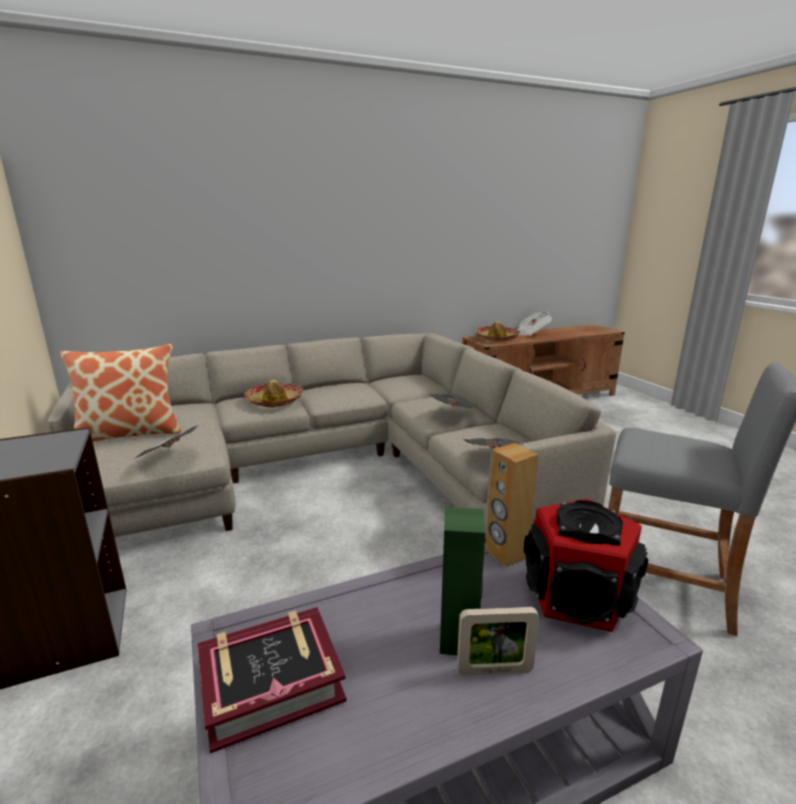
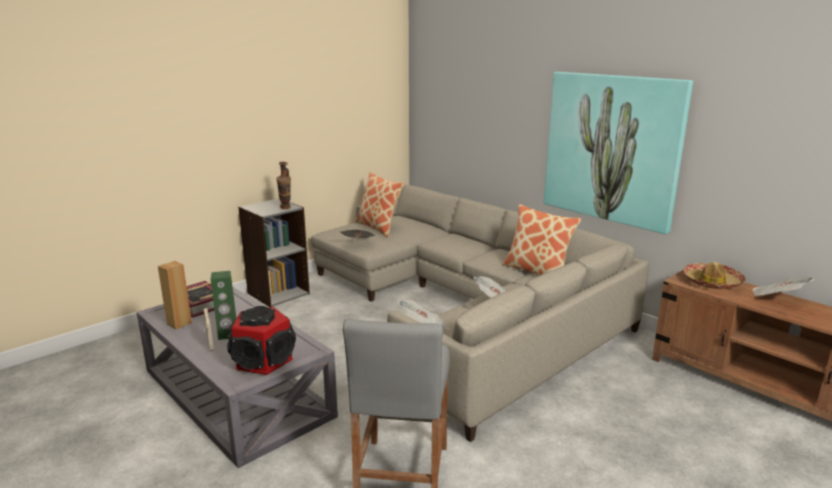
camera: 70 degrees right, 0 degrees up
(68, 442) = (285, 209): none -> vase
(275, 401) = (461, 245): hat -> none
(384, 249) = (612, 148): none -> picture
(386, 386) = (537, 271): none -> pillow
(506, 553) = (296, 339): brown speaker -> brown speaker (179, 323)

